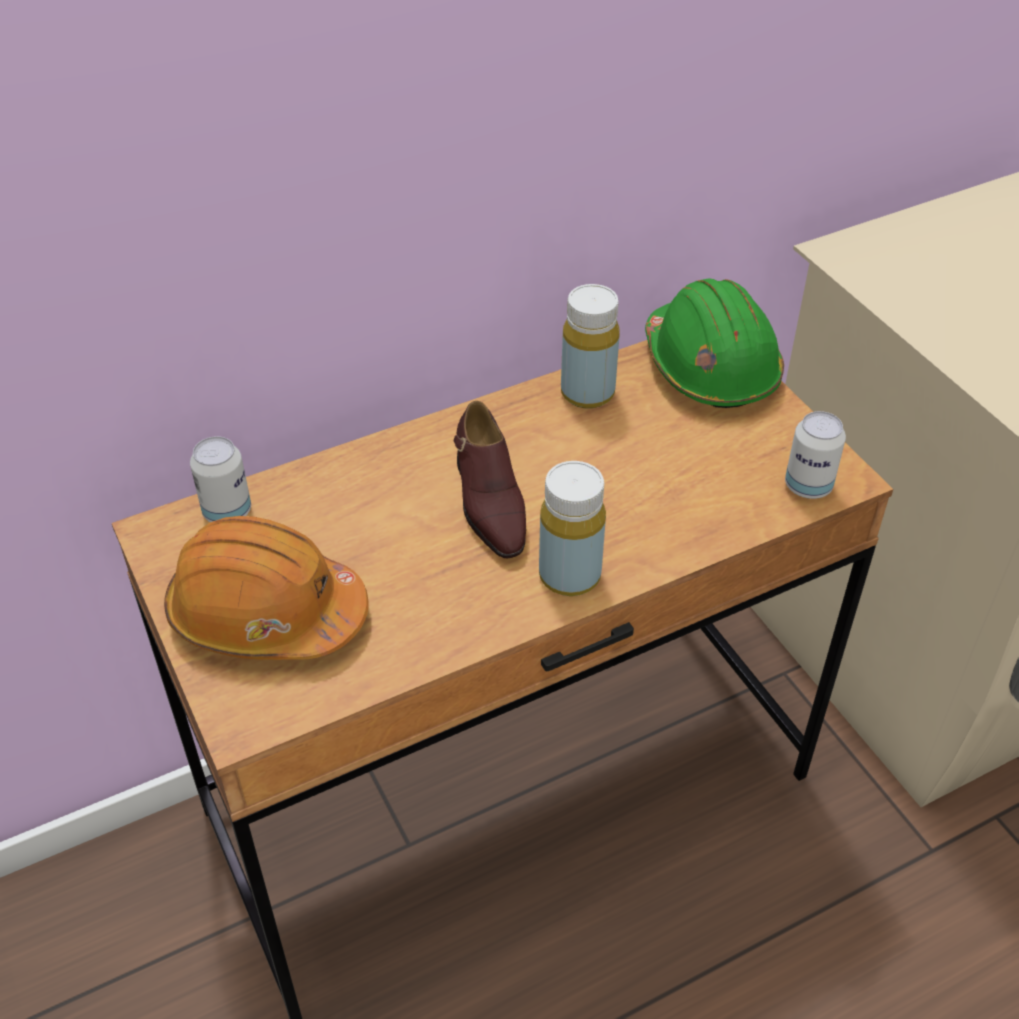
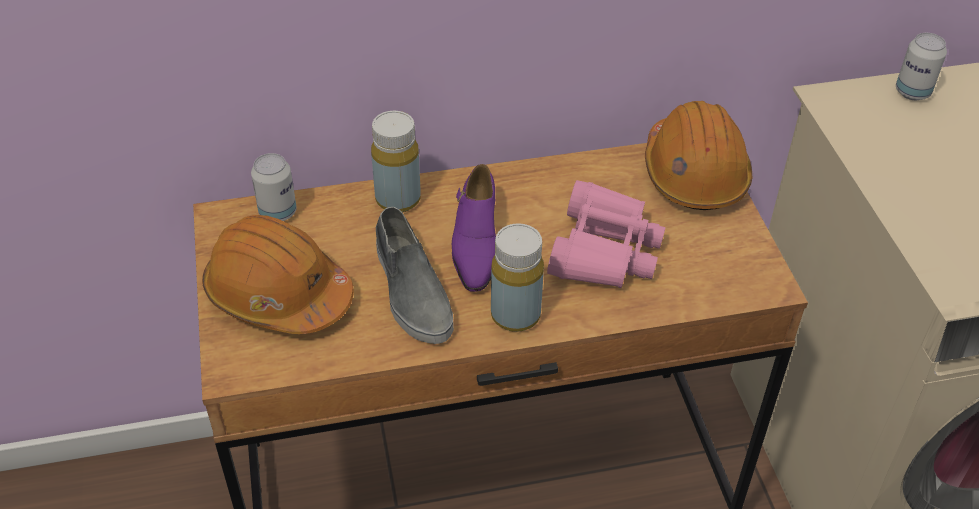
camera: 15 degrees right, 0 degrees up
(432, 573) = (411, 290): none -> grey shoe
(489, 502) = (475, 245): brown shoe -> purple shoe
(587, 393) = (586, 175): yellow bottle -> yellow bottle (398, 199)
(643, 477) = (604, 250): none -> pink binoculars
(710, 367) = (694, 173): green hard hat -> orange hard hat
(808, 486) = (736, 285): can -> can (912, 92)

